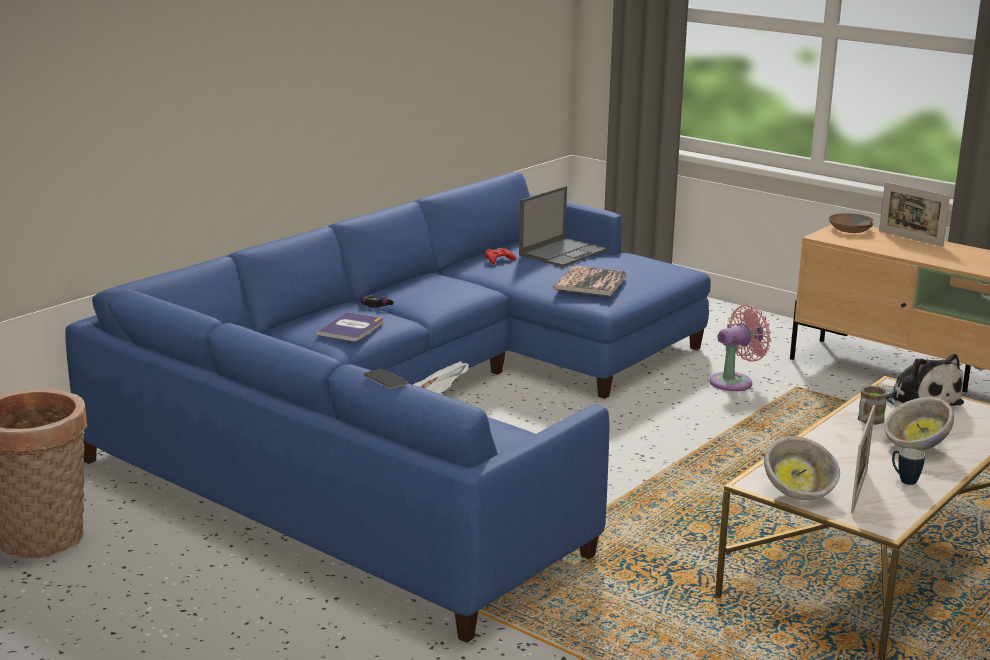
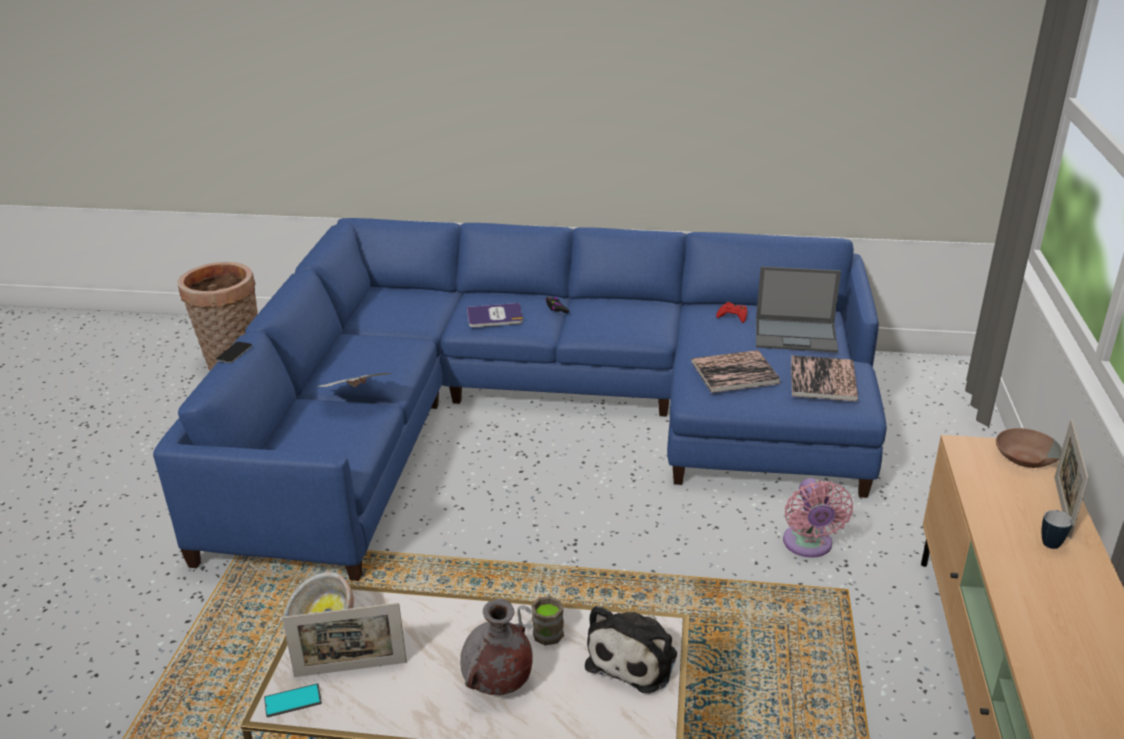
camera: 60 degrees right, 10 degrees up
(638, 265) = (823, 379): none -> book
(735, 382) = (808, 545): pink fan -> pink fan turned 60 degrees clockwise
(883, 519) = (293, 701): none -> phone
(904, 480) = (399, 695): mug -> mug (1050, 541)
(916, 446) = (497, 684): bowl -> grey vase

